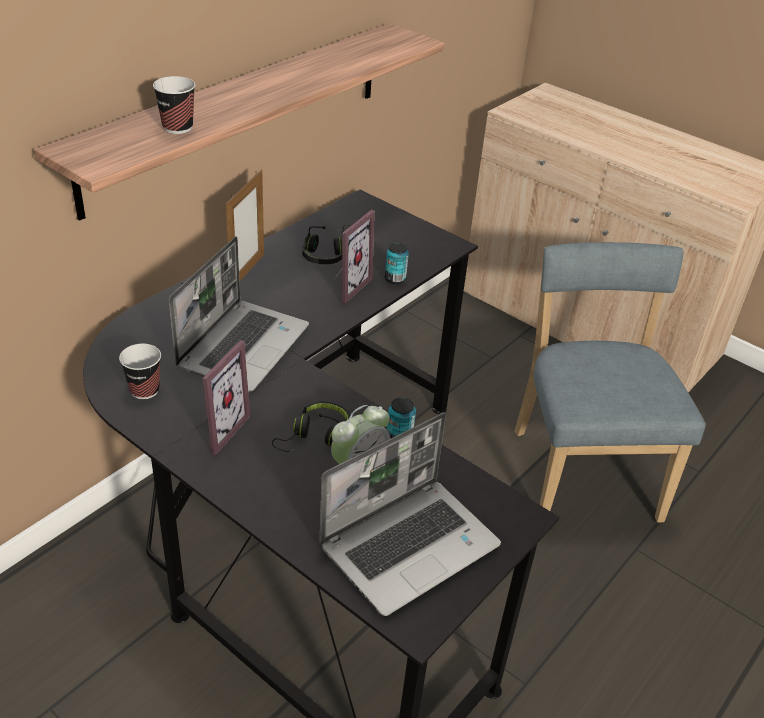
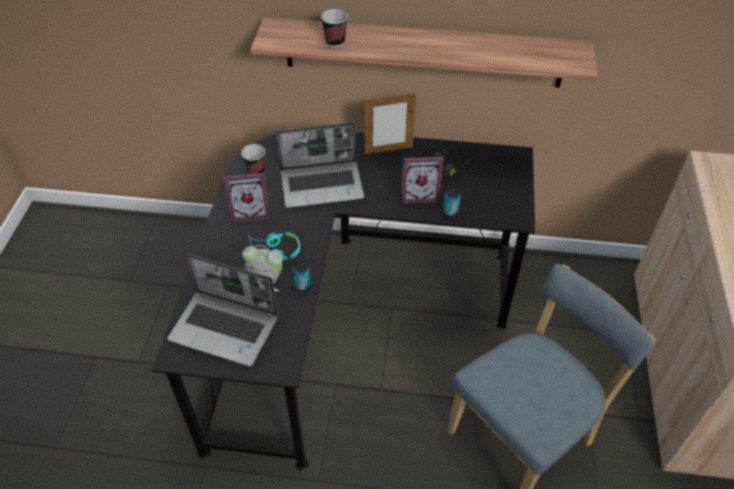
camera: 60 degrees right, 10 degrees up
(315, 436) = (276, 250): black headphones -> turquoise headphones

